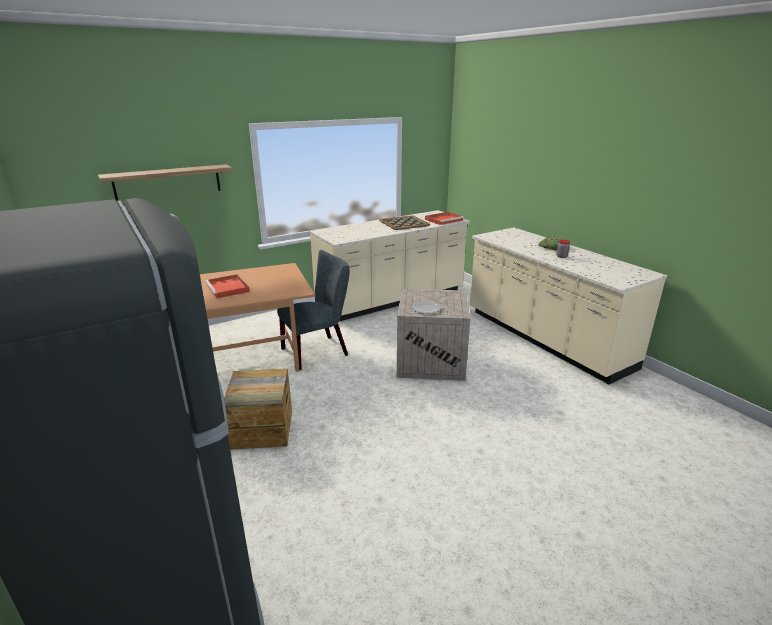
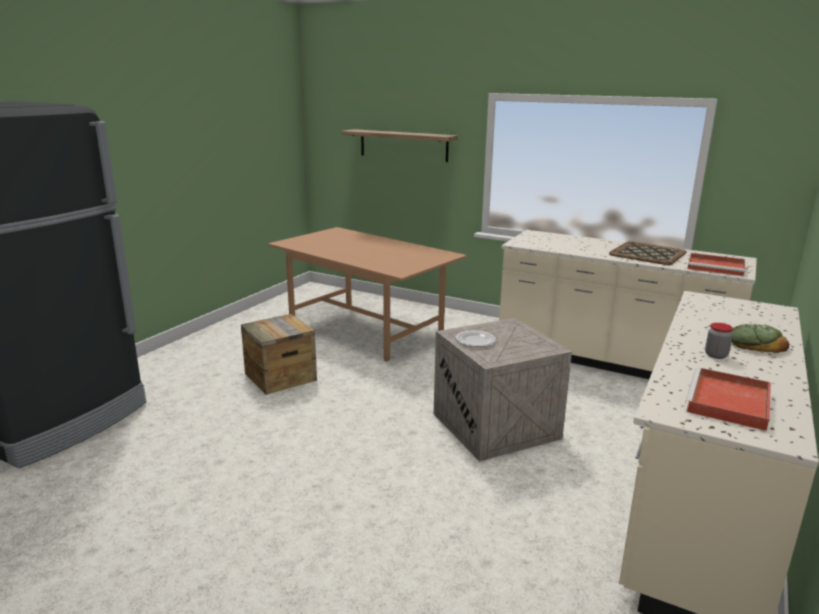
camera: 60 degrees right, 5 degrees down
(228, 288) = (369, 251): red tray -> red tray (729, 403)
(319, 351) = (433, 358): grey chair -> none

